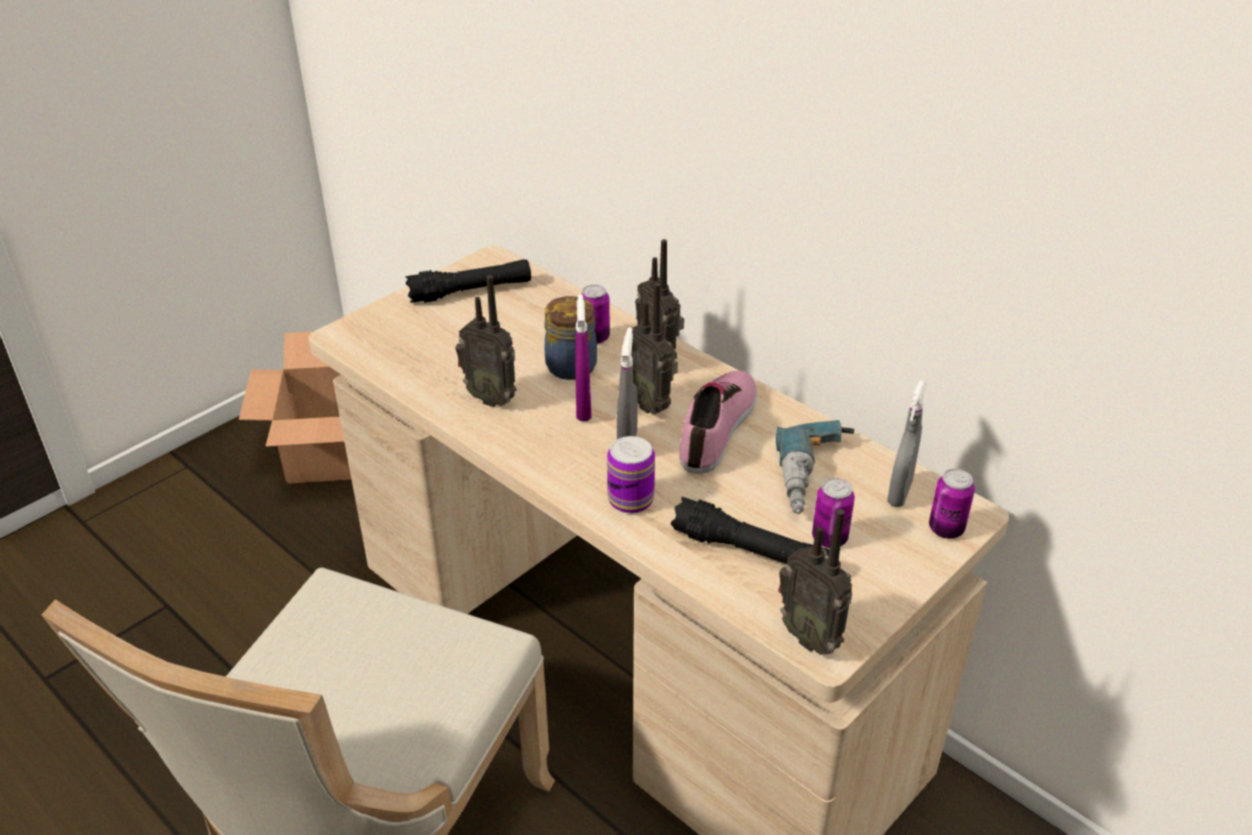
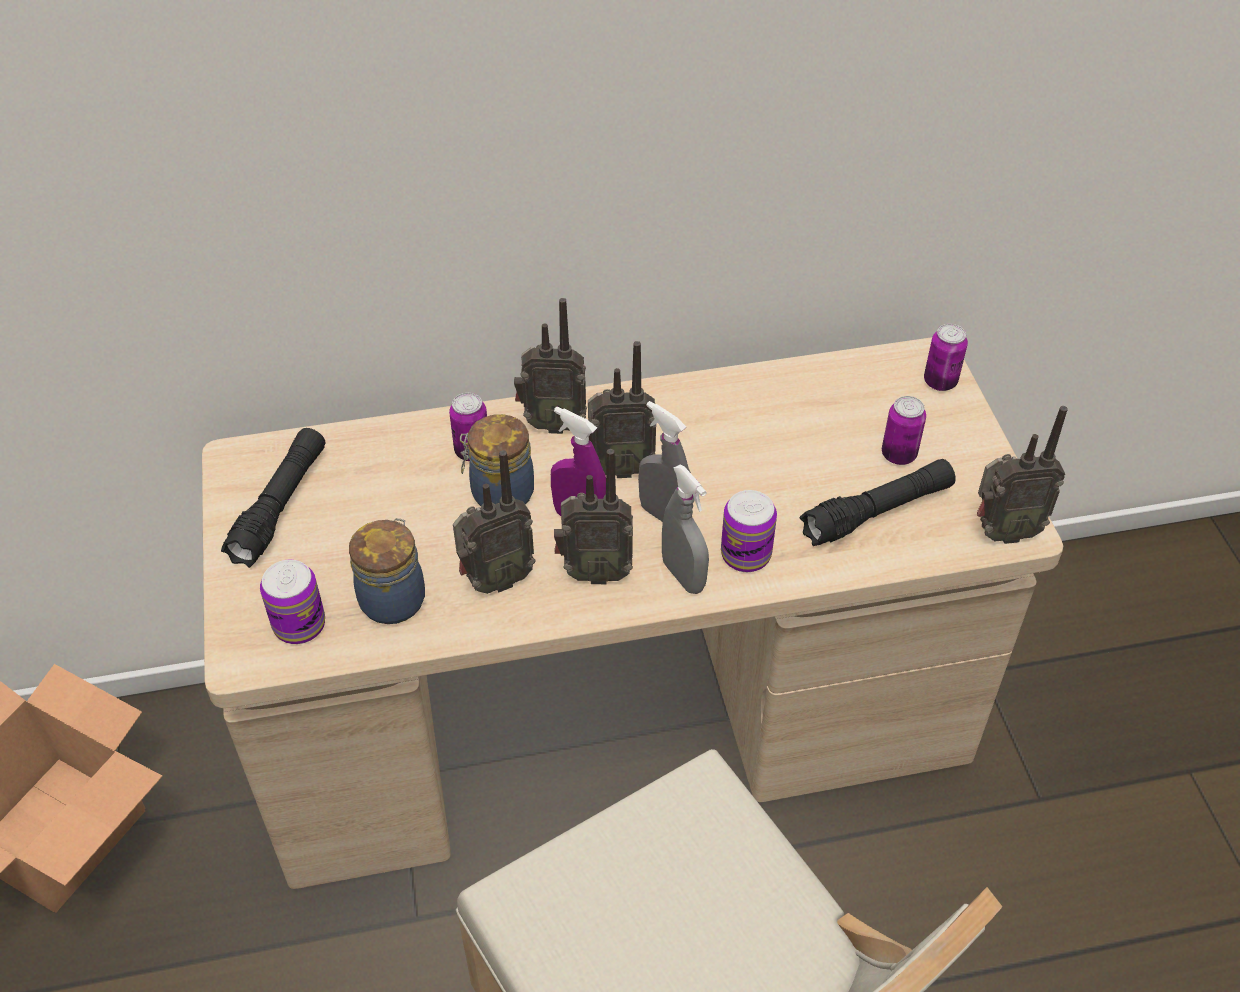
camera: 55 degrees left, 10 degrees up
(384, 342) = (299, 625): none -> can
(438, 366) = (394, 598): none -> jar
(541, 436) = (594, 572): none -> radio
(718, 428) = (696, 441): shoe -> none
(818, 478) = (819, 418): power drill -> none
(899, 493) = (877, 381): grey spray bottle -> grey spray bottle (683, 576)

